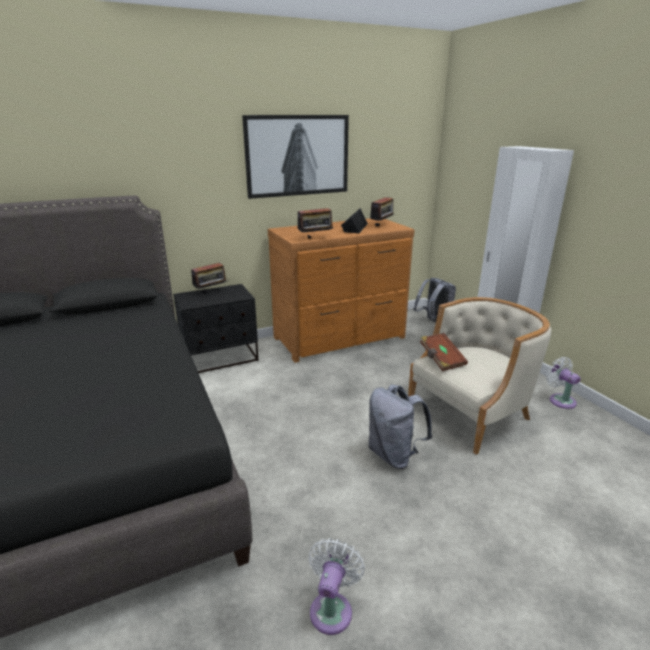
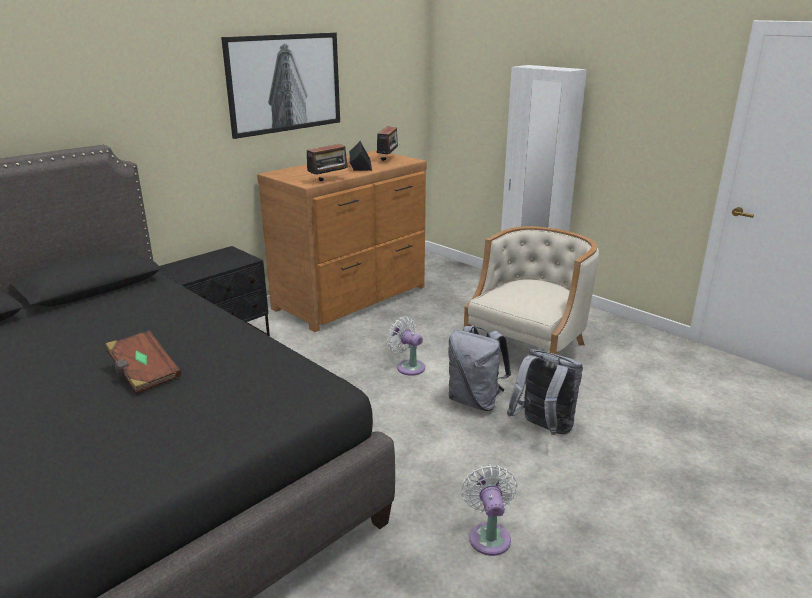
camera: 20 degrees left, 0 degrees up
(211, 292) = (201, 260): radio -> none
(434, 322) = (447, 267): grey backpack -> grey backpack (543, 429)
(441, 359) = (497, 296): brown book -> brown book (144, 374)
(560, 400) = (603, 322): white fan -> white fan (408, 366)

